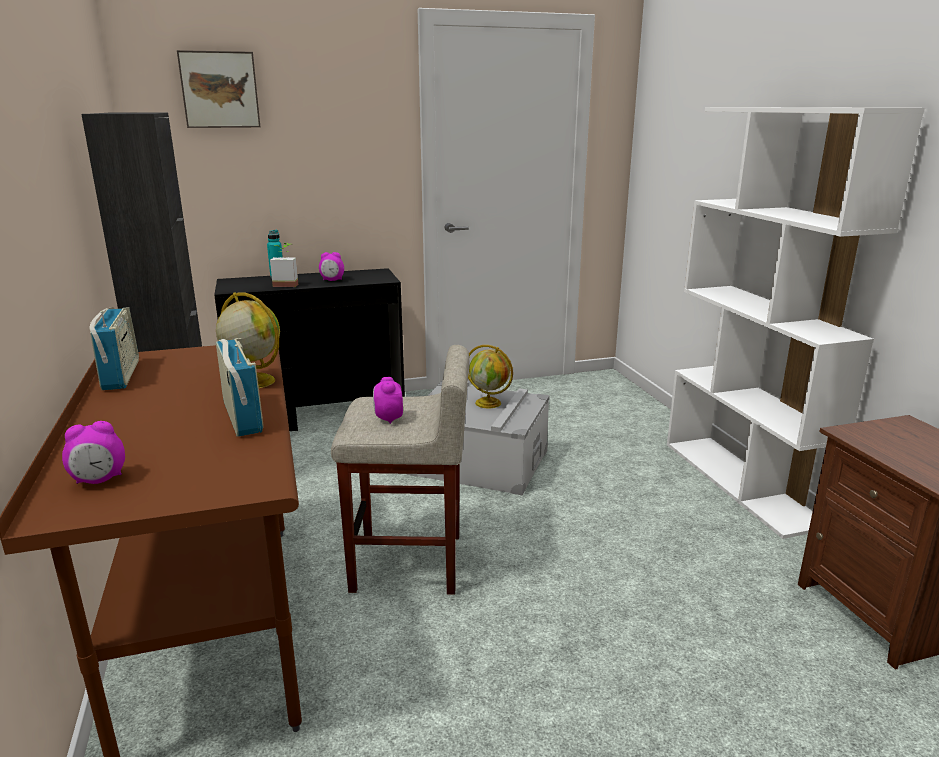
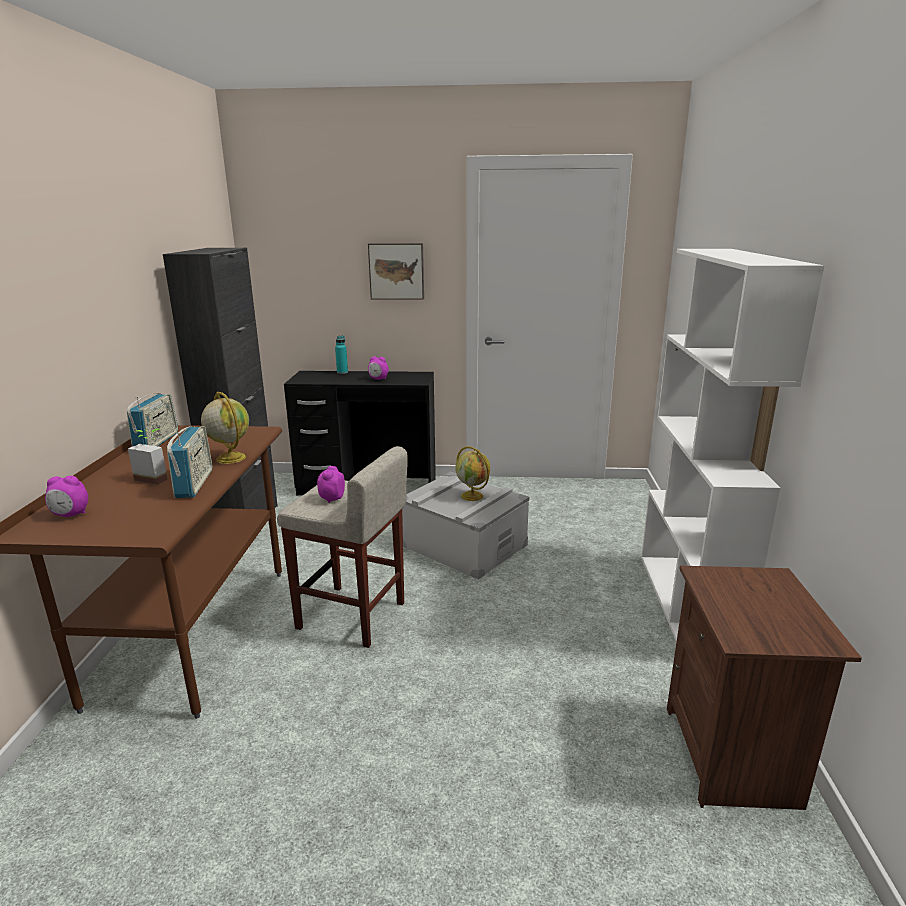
camera: 20 degrees right, 0 degrees up
(220, 90) = (307, 226): picture -> picture (397, 271)
(287, 284) = (342, 379): potted plant -> potted plant (155, 477)

